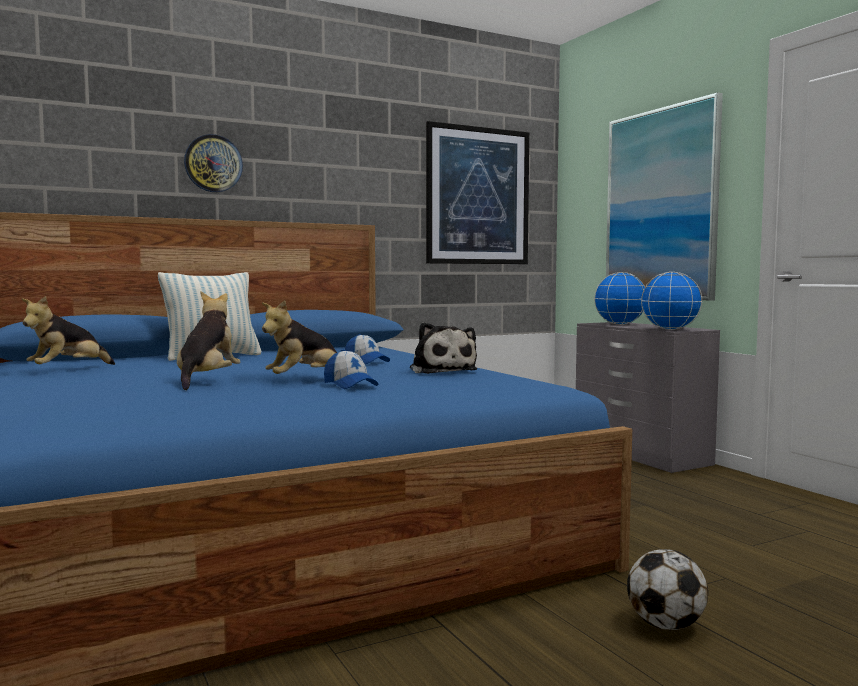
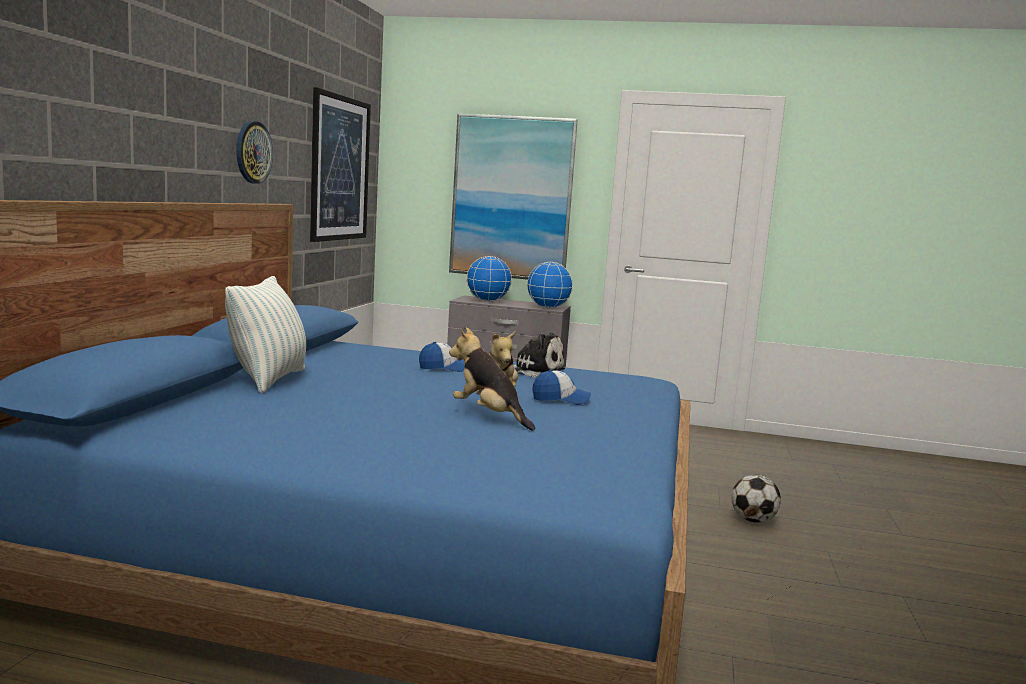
camera: 50 degrees left, 5 degrees up
(68, 370) = (241, 427): plush toy -> none
(213, 163) = (166, 127): wall clock -> wall clock (253, 152)

